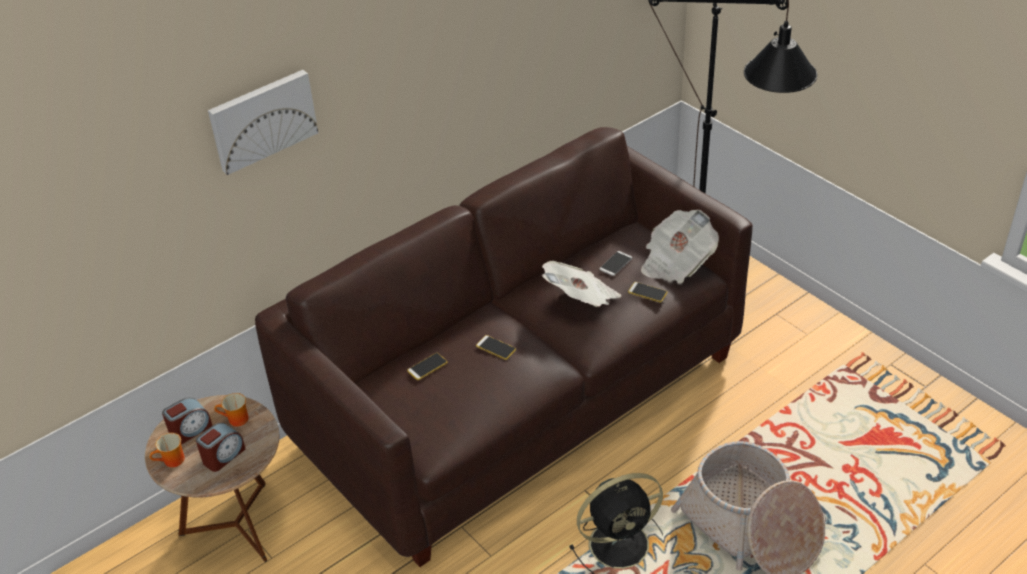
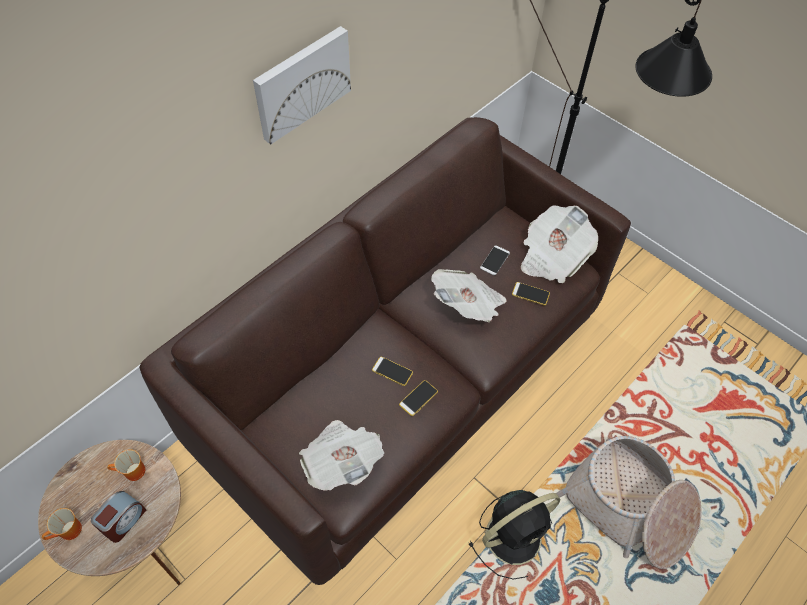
camera: 10 degrees left, 15 degrees up
(190, 430) = (84, 489): alarm clock -> none
(262, 119) = (119, 176): picture -> picture (301, 83)
(427, 367) = (325, 398): phone -> phone (418, 398)
(435, 416) = (341, 461): none -> newspaper

